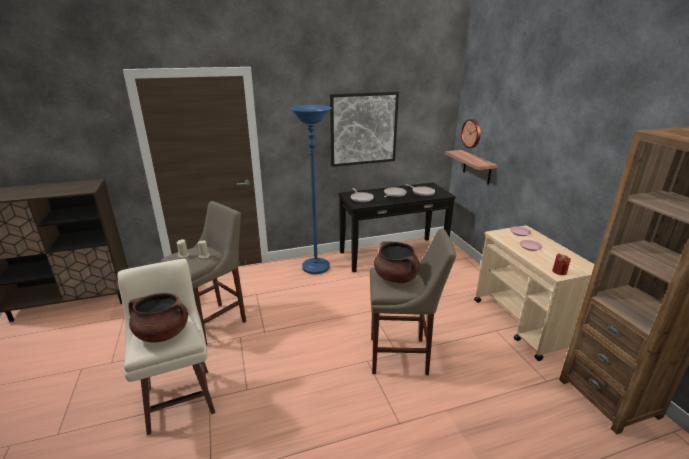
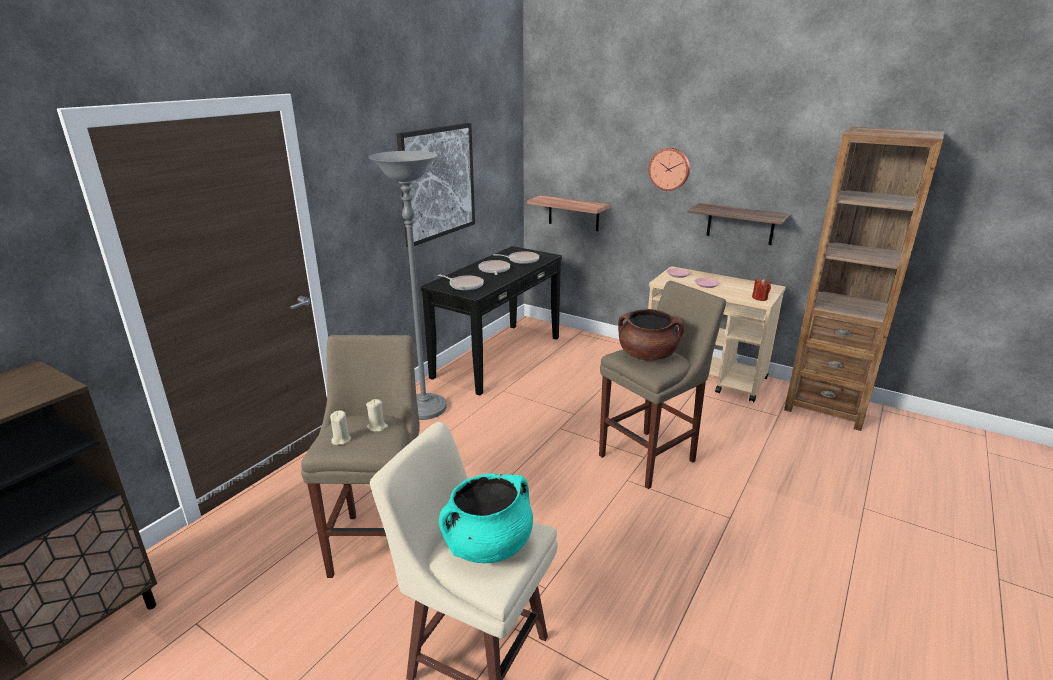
camera: 40 degrees left, 0 degrees up
(162, 333) = (487, 545): brown cooking pot -> turquoise cooking pot
(316, 267) = (424, 409): blue floor lamp -> grey floor lamp
(472, 133) = (556, 171): wall clock -> wall clock (669, 169)
(581, 203) = (740, 224): none -> shelf

